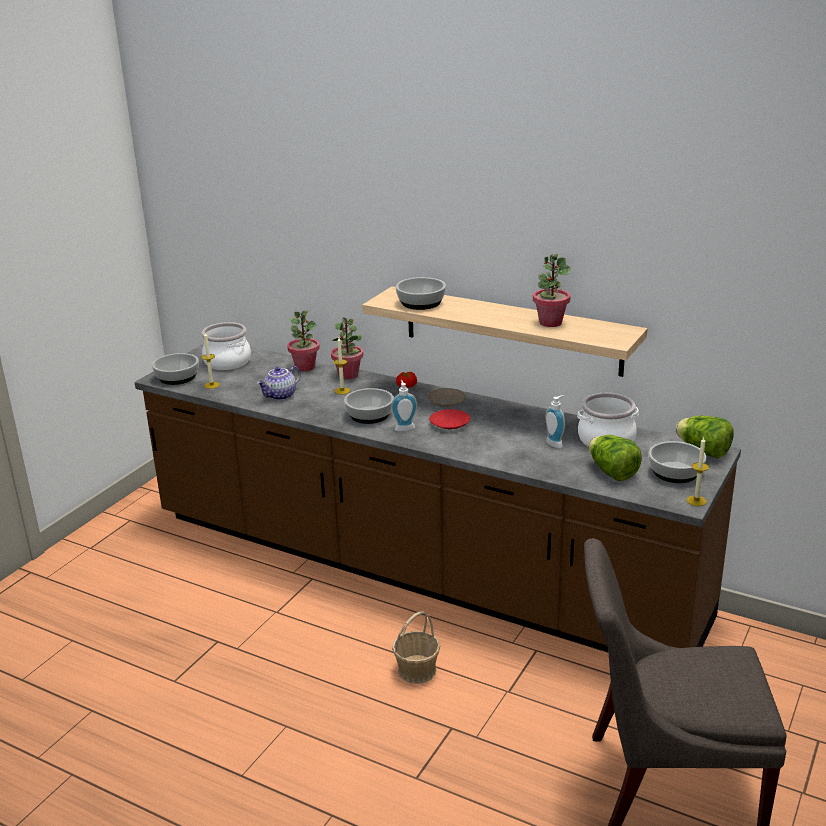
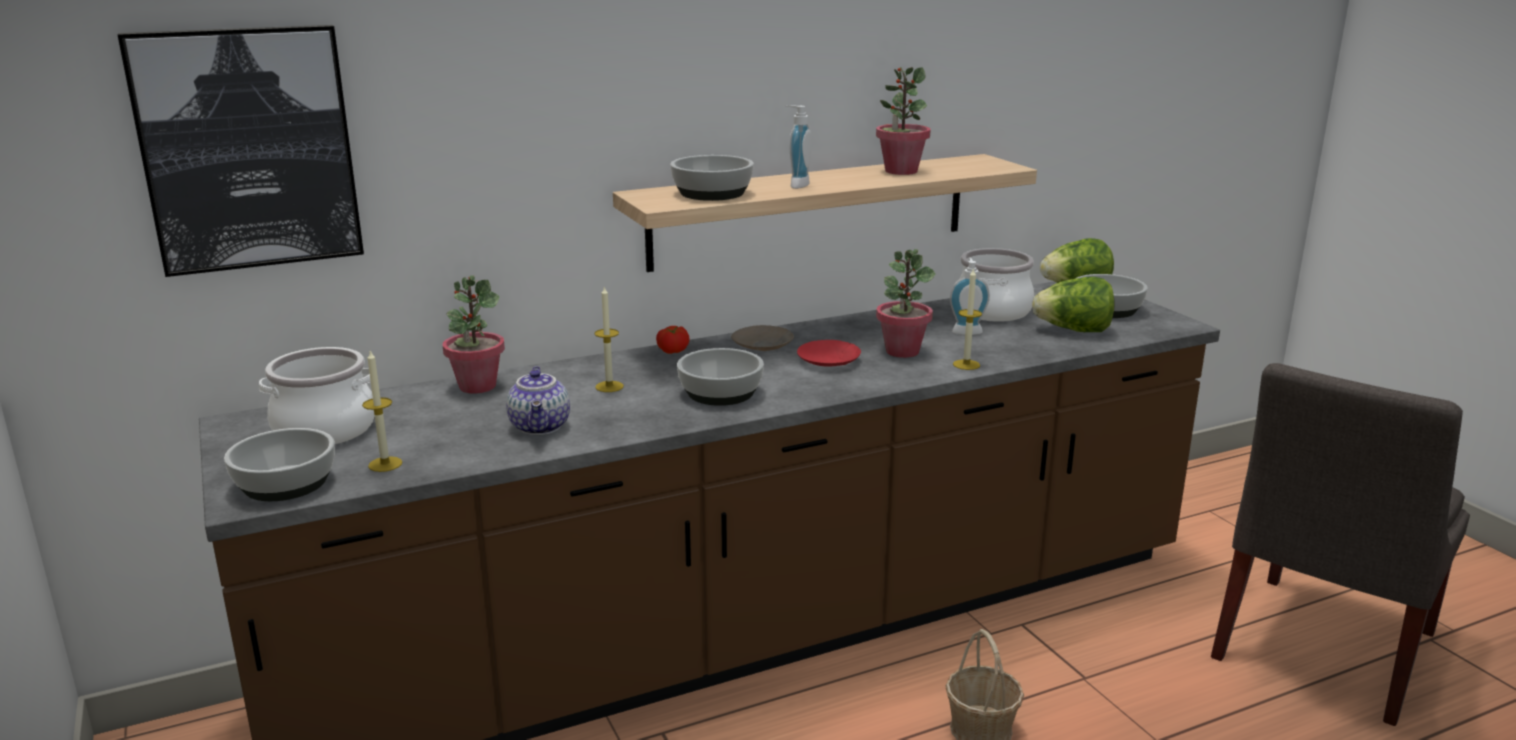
camera: 55 degrees left, 5 degrees down
(235, 224) = (248, 149): none -> picture
(348, 375) = (566, 370): potted plant -> potted plant (902, 351)
(404, 427) = (796, 385): soap dispenser -> soap dispenser (796, 185)
(696, 501) = (1180, 320): candle -> candle (966, 364)

